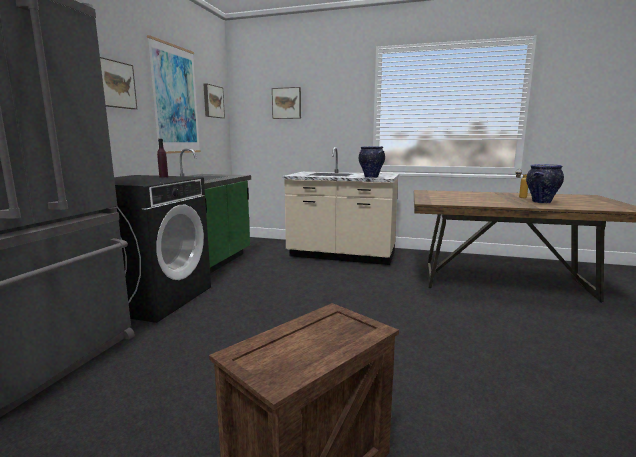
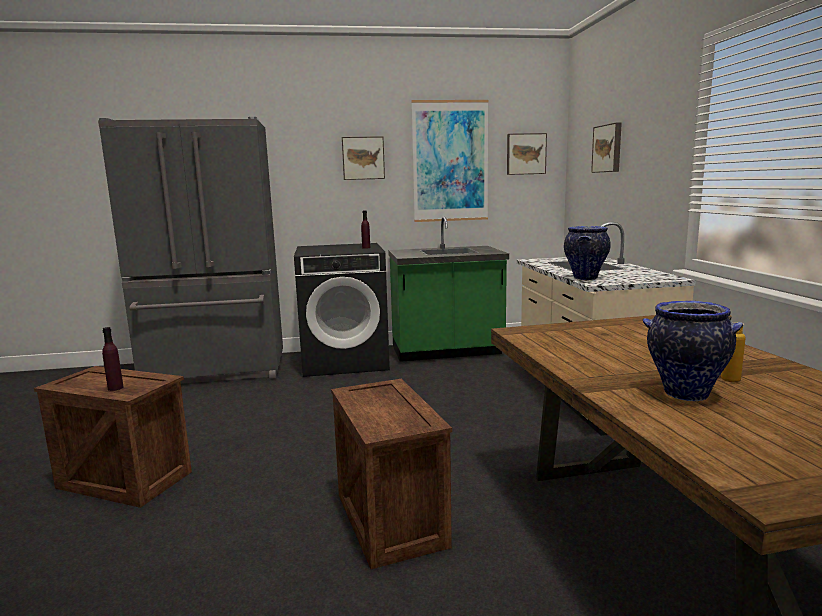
camera: 65 degrees right, 0 degrees up
(342, 337) = (115, 388): none -> purple bottle
(458, 331) = (392, 520): none -> crate

